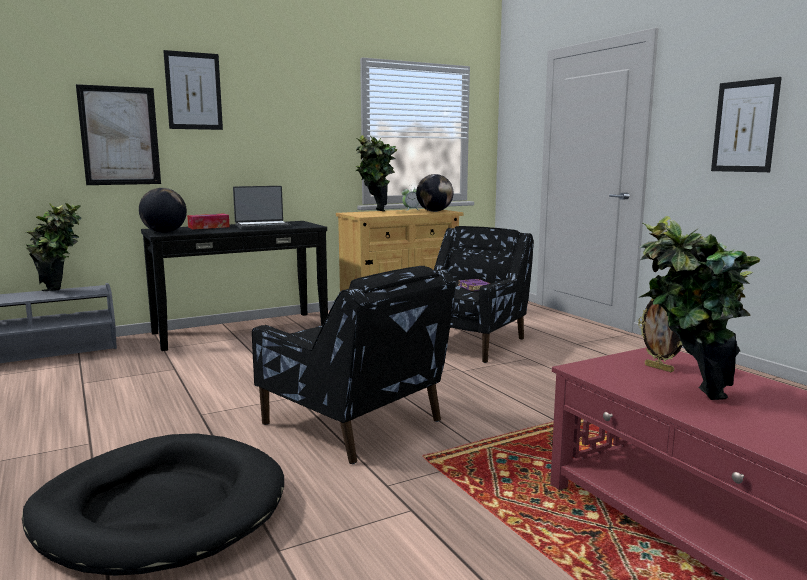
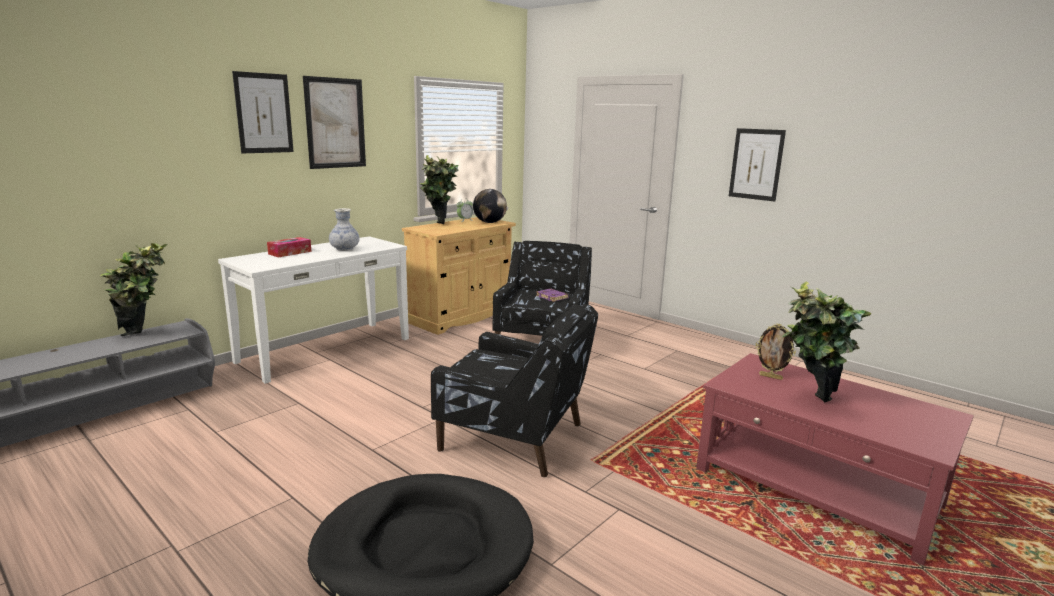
camera: 20 degrees left, 5 degrees up
(120, 136) = (191, 163): picture -> picture (335, 123)
(164, 232) = (257, 265): globe -> none
(241, 330) = (325, 350): black console table -> white console table
(263, 226) = (345, 249): laptop -> vase

